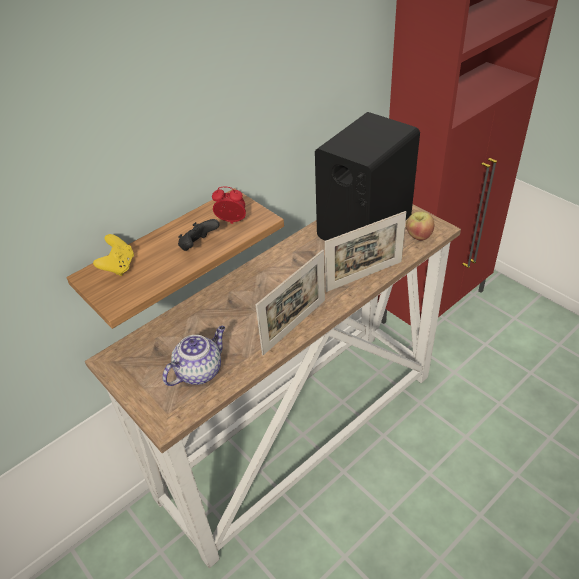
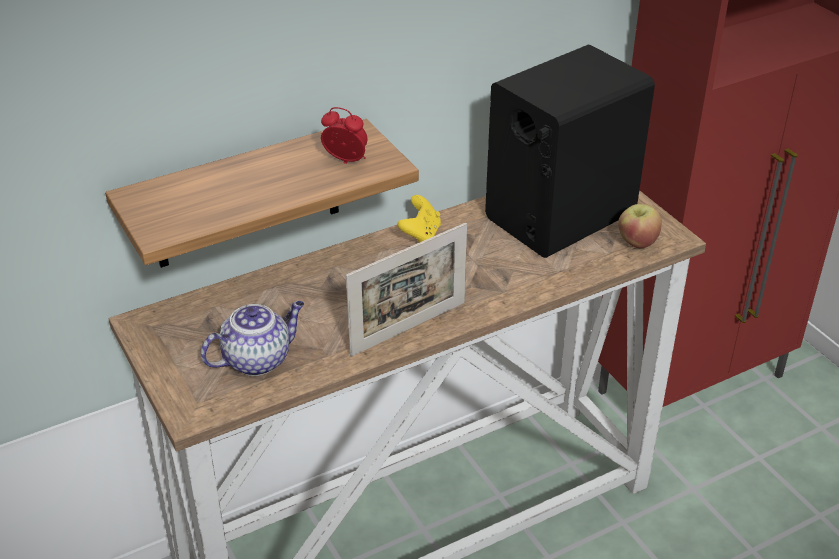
camera: 10 degrees right, 5 degrees down
(118, 266) = (176, 191): yellow game controller -> yellow game controller (420, 234)
(198, 246) = (290, 184): black game controller -> none
(364, 276) = (534, 281): picture frame -> none

